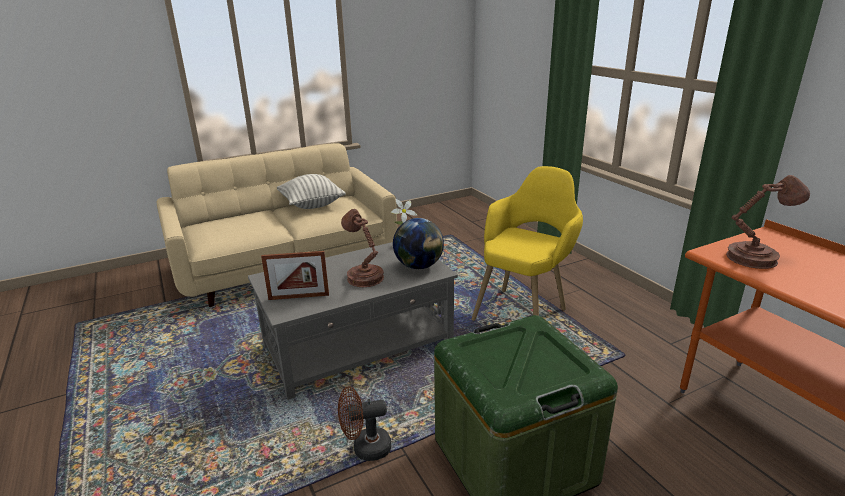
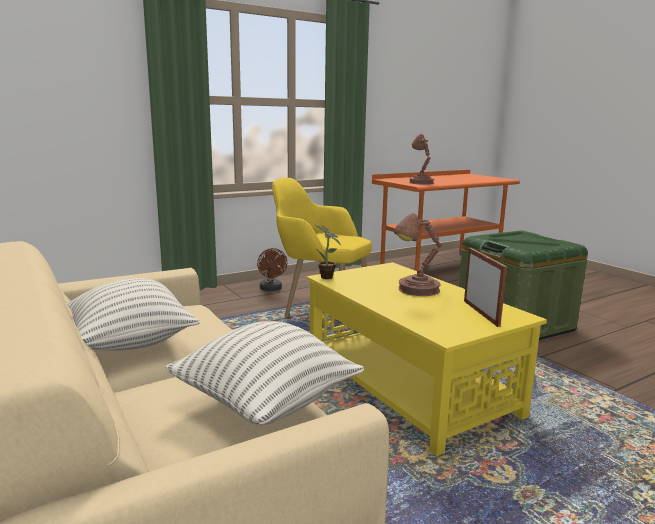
camera: 95 degrees left, 10 degrees down
(228, 233) = (265, 404): none -> pillow
(359, 345) = (407, 385): grey coffee table -> yellow coffee table
(365, 448) = (552, 371): brown fan -> brown fan (271, 289)
(419, 266) = (382, 272): globe -> none

